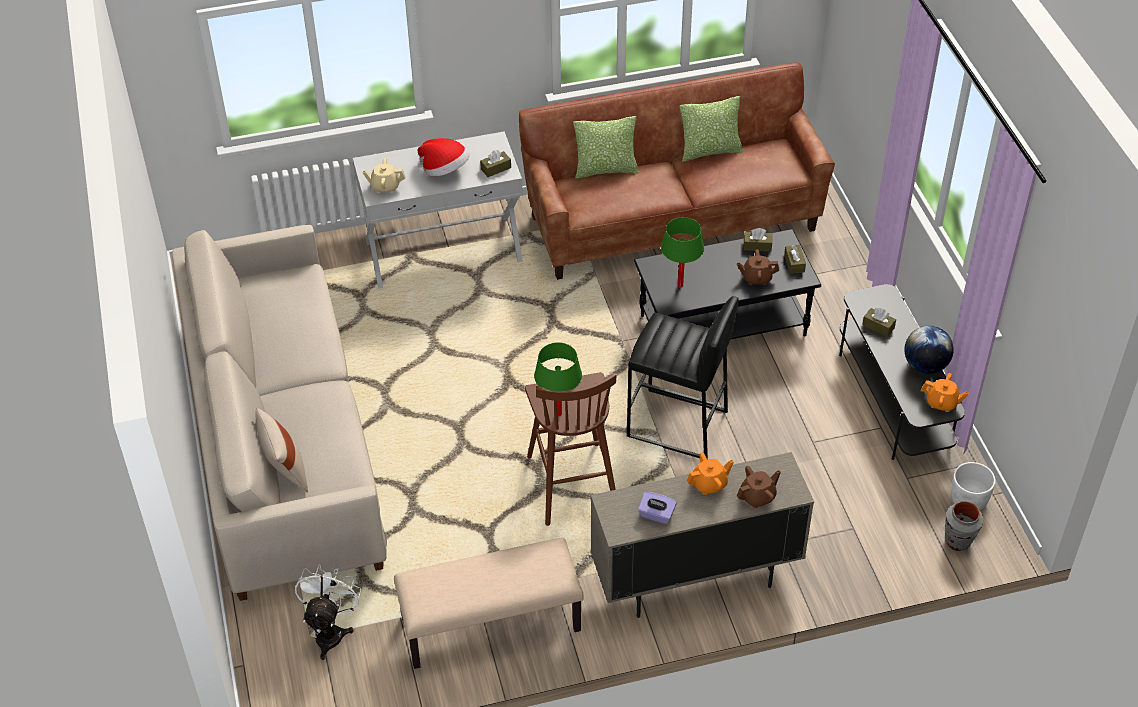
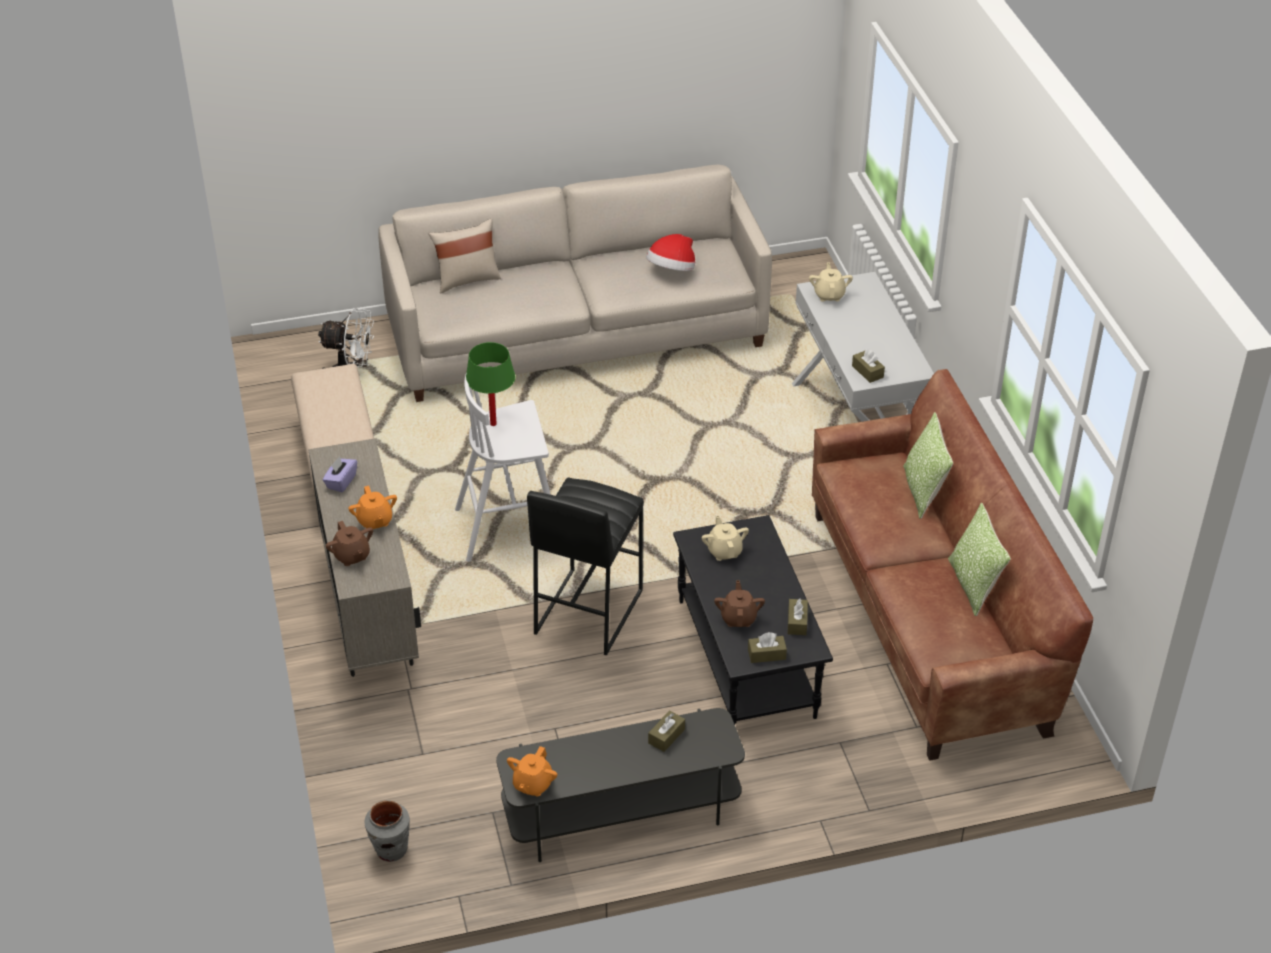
camera: 90 degrees right, 5 degrees down
(445, 171) = (860, 335): hat -> hat (672, 270)
(572, 482) = (511, 527): brown stool -> white stool
(680, 285) = (724, 551): green table lamp -> beige teapot
(925, 366) = (596, 775): globe -> none
(968, 500) = (452, 869): white planter -> none

